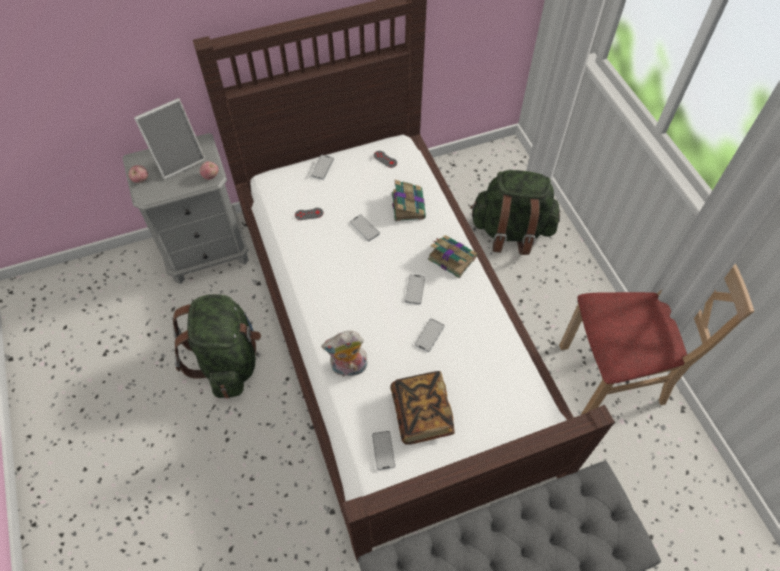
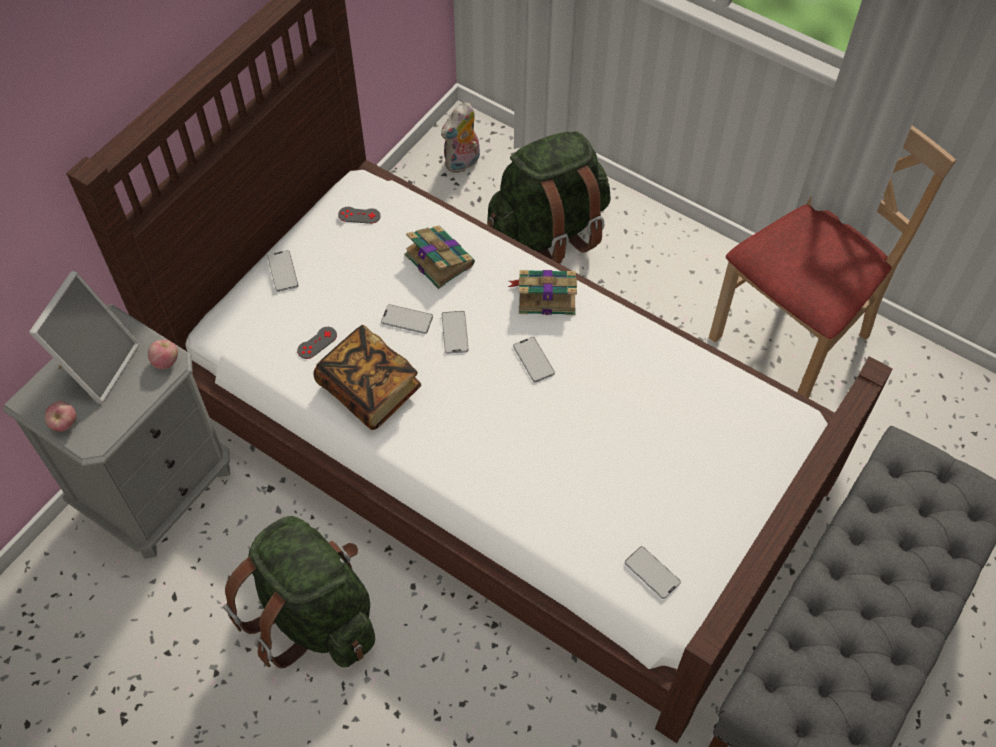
camera: 35 degrees left, 0 degrees up
(348, 368) = (532, 505): plush toy -> plush toy (463, 163)
(422, 414) = (661, 502): book -> book (369, 389)
(429, 335) = (595, 405): phone -> phone (454, 333)

